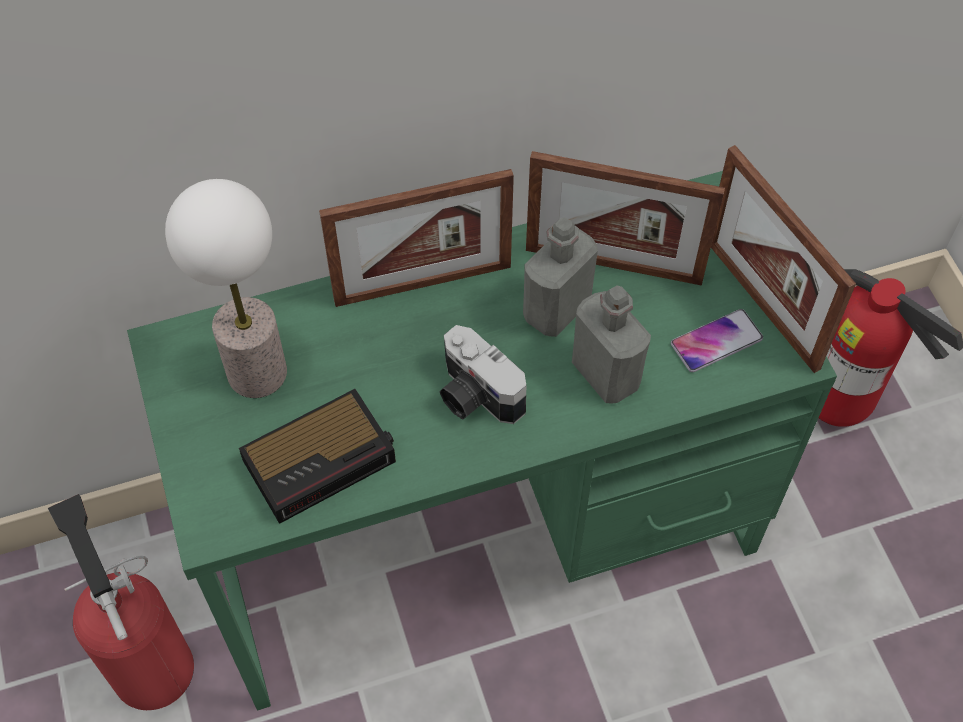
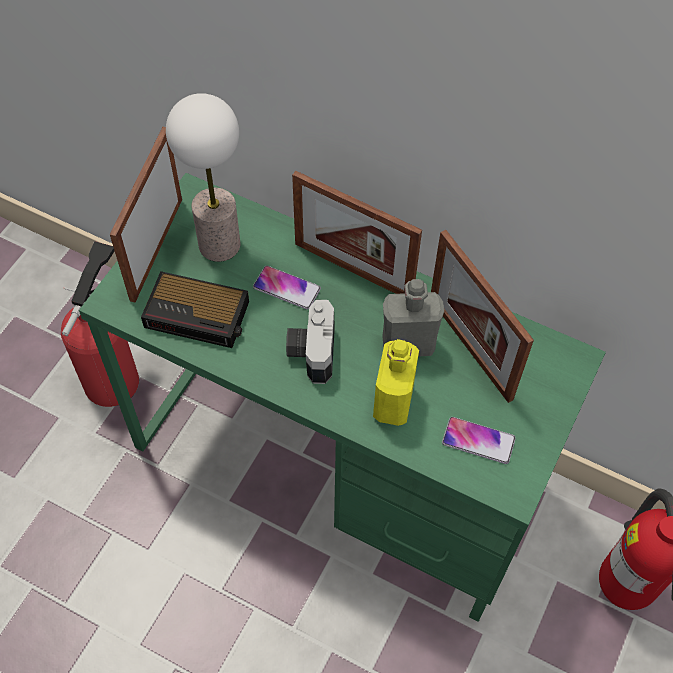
camera: 45 degrees right, 0 degrees up
(379, 356) = (287, 288): none -> phone
(605, 374) = (393, 402): grey bottle -> yellow bottle
(761, 304) = (532, 444): picture frame -> picture frame (156, 248)

